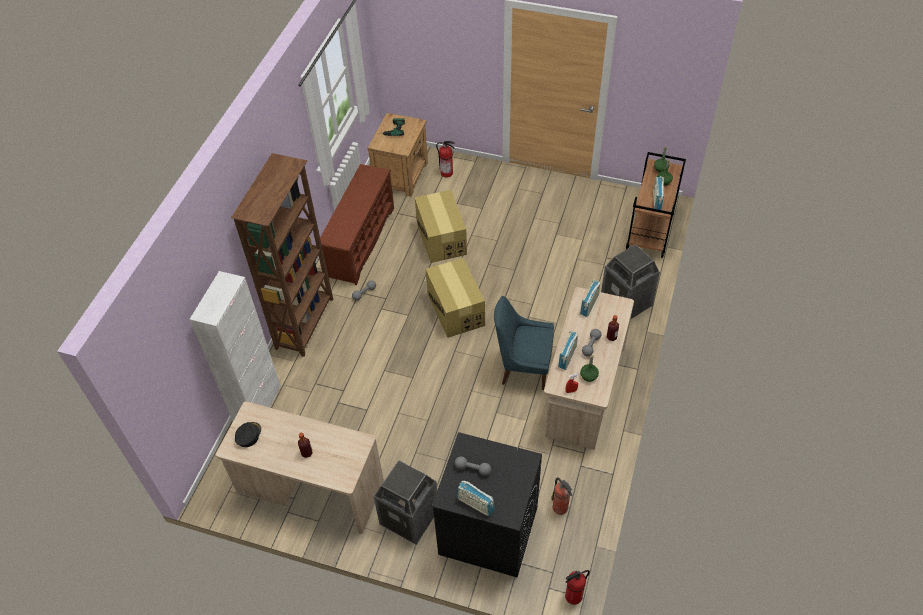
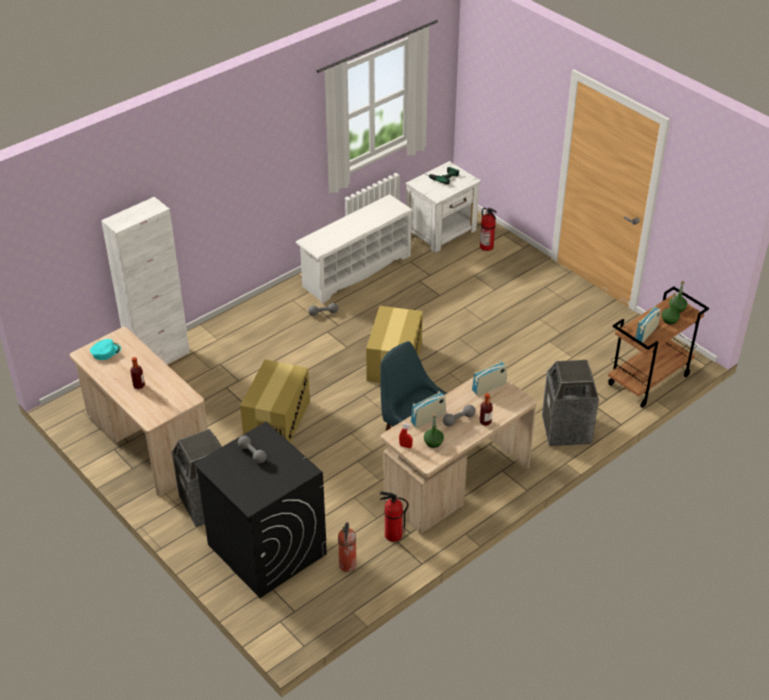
camera: 30 degrees right, 10 degrees down
(248, 435) = (105, 351): black cap -> turquoise cap
(305, 323) = (252, 314): brown bookcase -> none
(360, 241) = (356, 270): brown shoe rack -> white shoe rack
(402, 175) = (442, 231): brown nightstand -> white nightstand
(441, 238) = (433, 298): cardboard box -> cardboard box (277, 419)
(475, 504) = (230, 480): radio -> none
(573, 596) = (295, 640): fire extinguisher -> fire extinguisher (392, 535)

